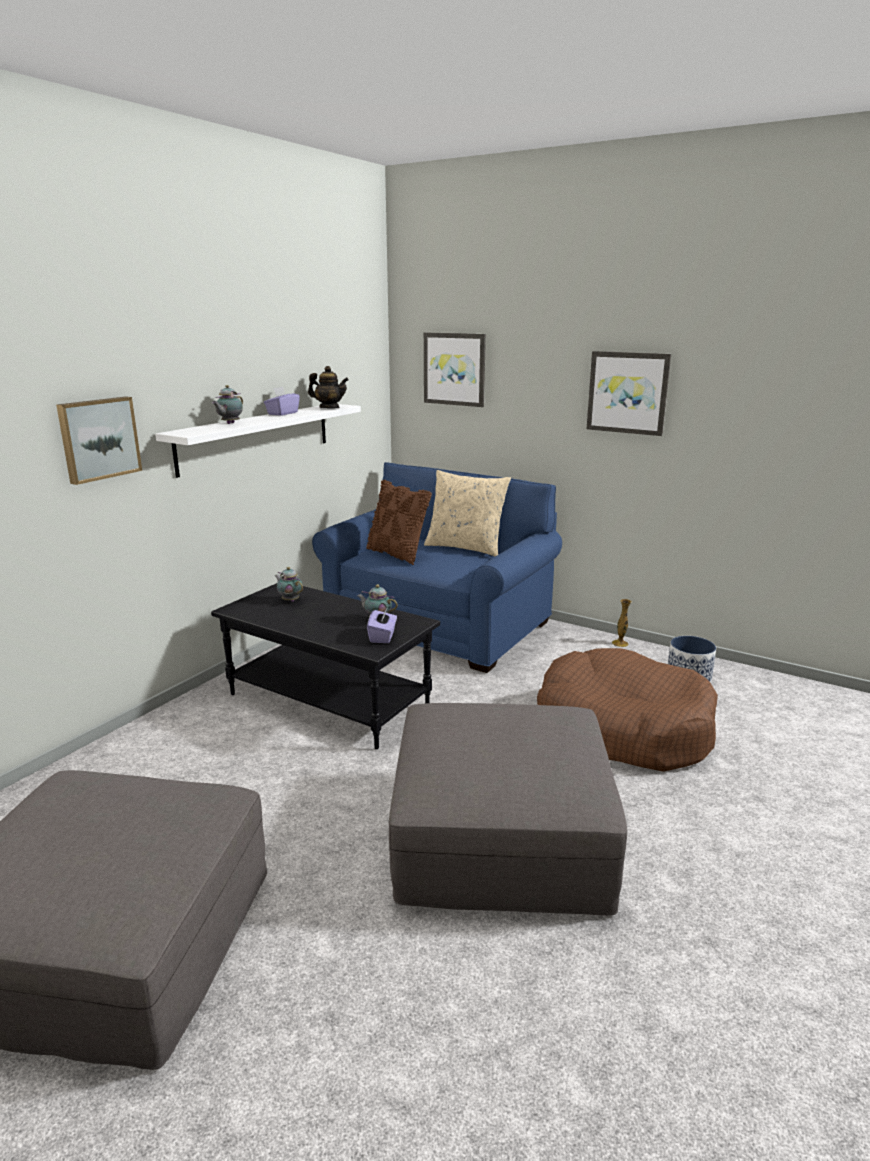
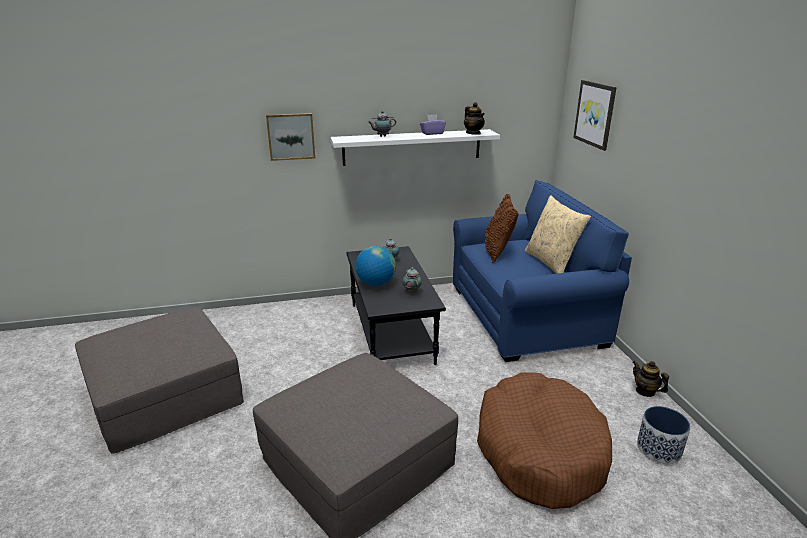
camera: 45 degrees right, 5 degrees up
(321, 628) = (375, 284): none -> globe
(382, 636) = (396, 303): purple tissue box -> none
(620, 643) = (645, 391): vase -> teapot
(628, 392) = (701, 163): picture -> none

